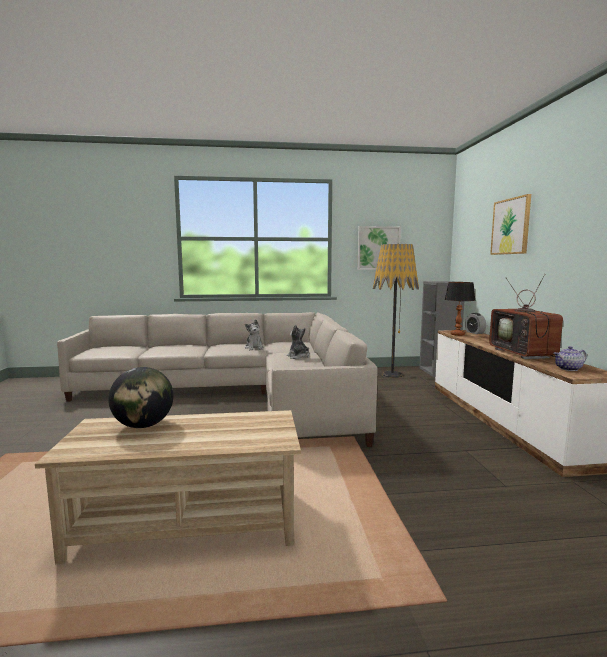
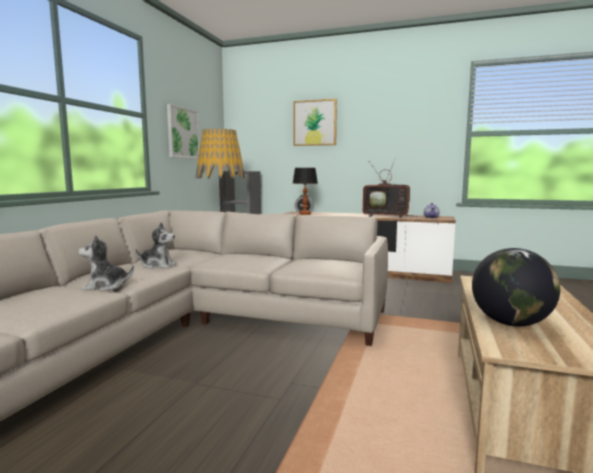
camera: 65 degrees left, 0 degrees up
(298, 357) = (249, 258): plush toy -> plush toy (106, 287)

